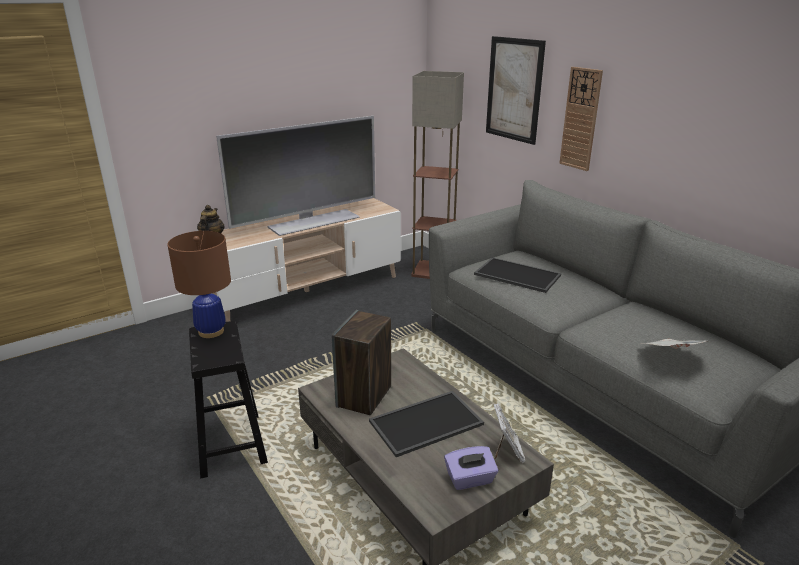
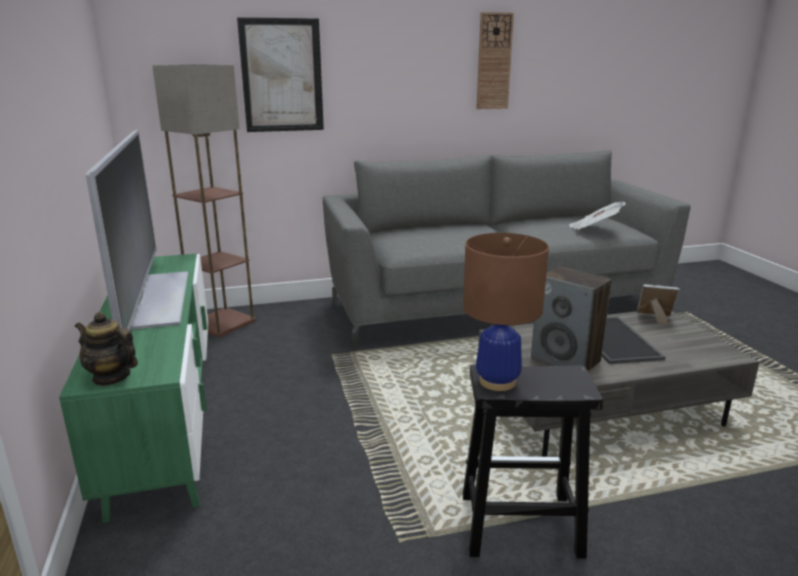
camera: 70 degrees left, 5 degrees down
(307, 291) = (166, 414): beige tv stand -> green tv stand
(470, 479) = (690, 337): purple tissue box -> none
(516, 275) = (434, 239): tray -> none
(580, 119) = (376, 92): wall clock -> wall clock (494, 61)

